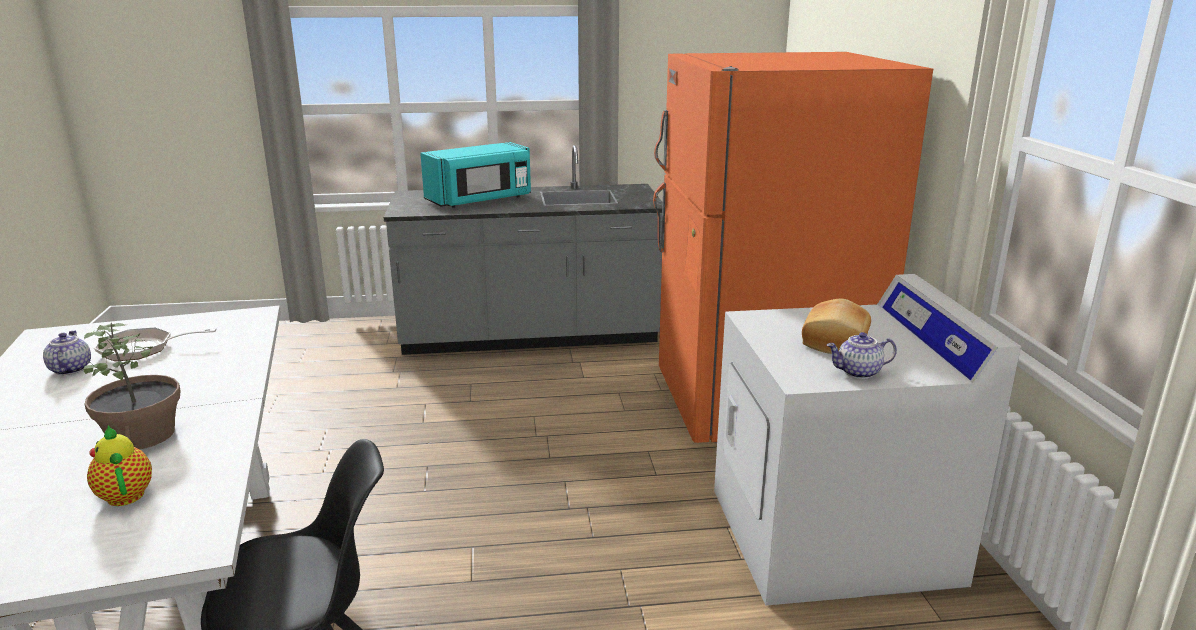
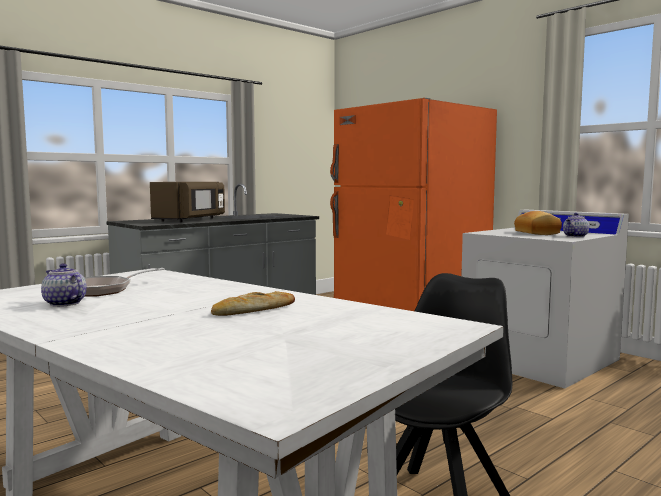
camera: 35 degrees left, 15 degrees down
(125, 494) = (335, 325): teapot -> none
(143, 435) = (253, 310): potted plant -> bread
(480, 200) = (190, 220): turquoise microwave -> brown microwave

